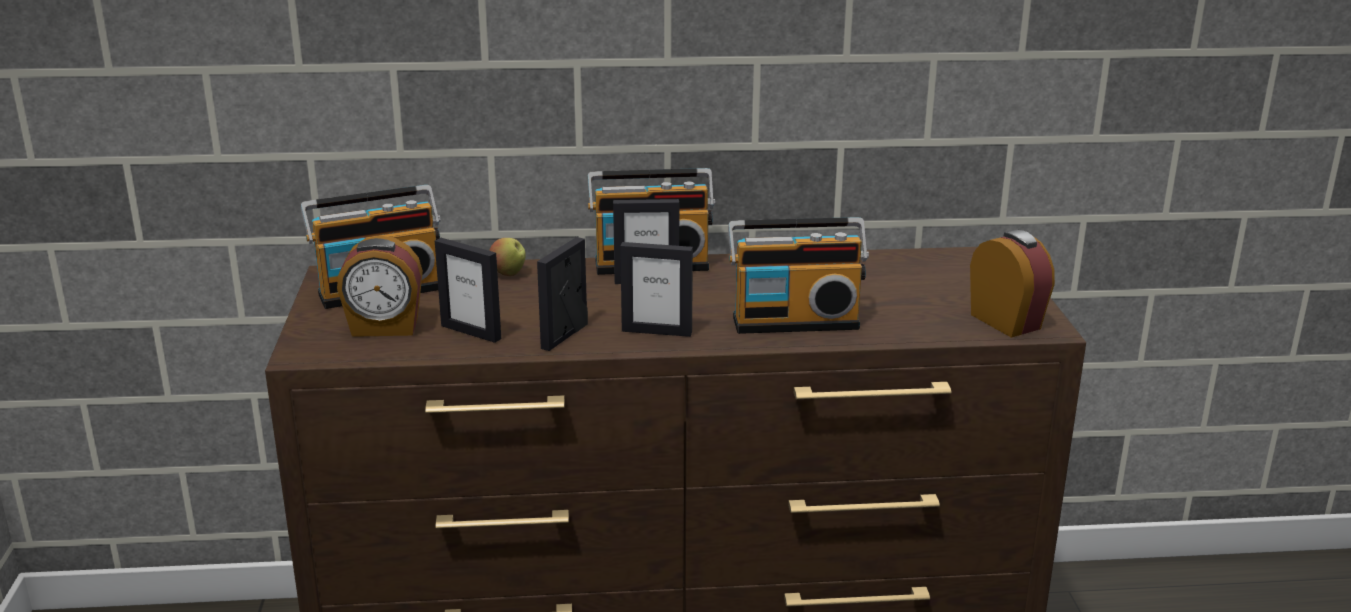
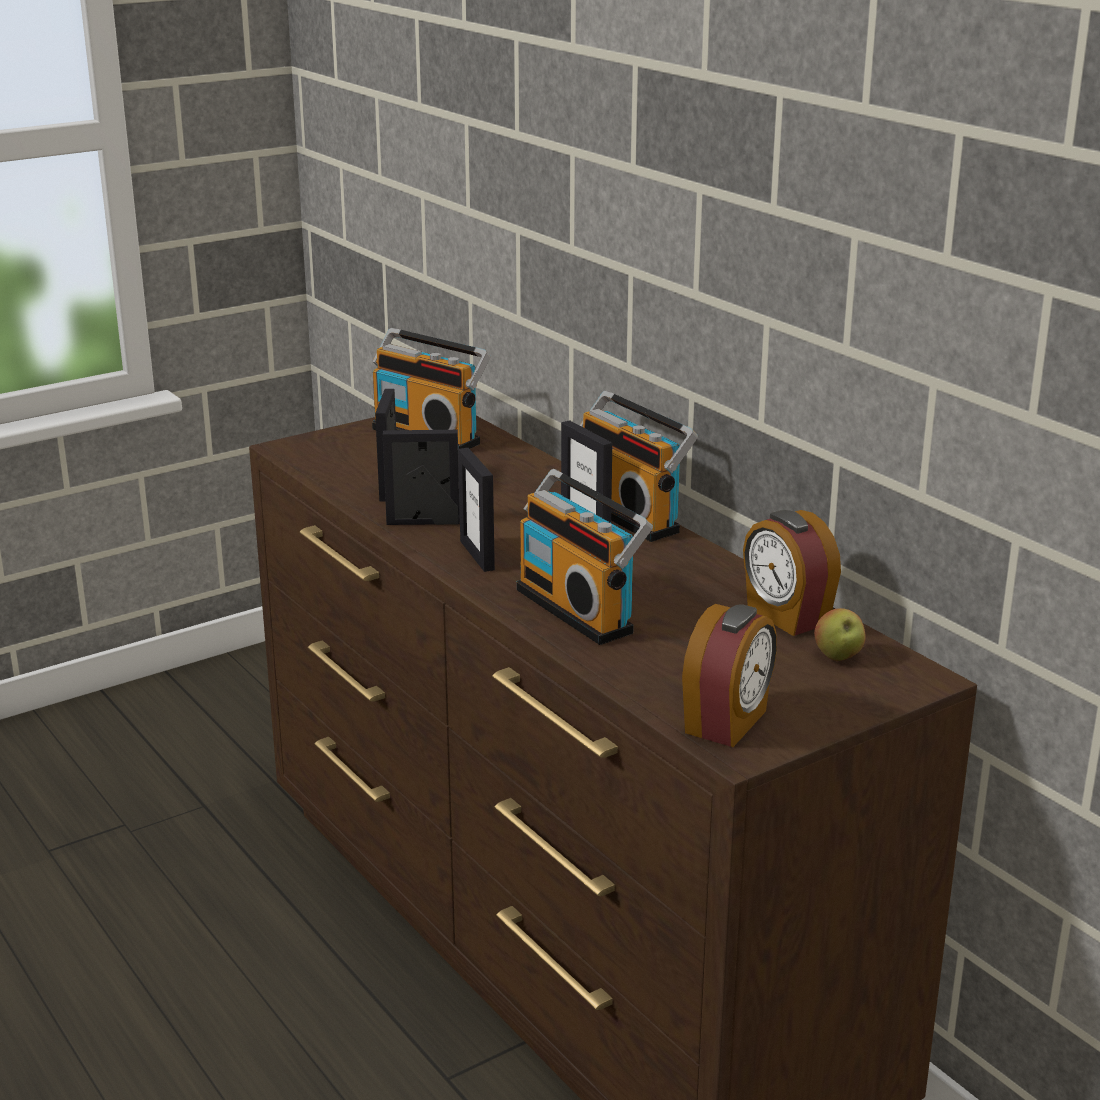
camera: 60 degrees right, 0 degrees up
(385, 328) = (361, 458): alarm clock -> alarm clock (786, 616)
(508, 274) = (525, 467): apple -> apple (838, 657)

